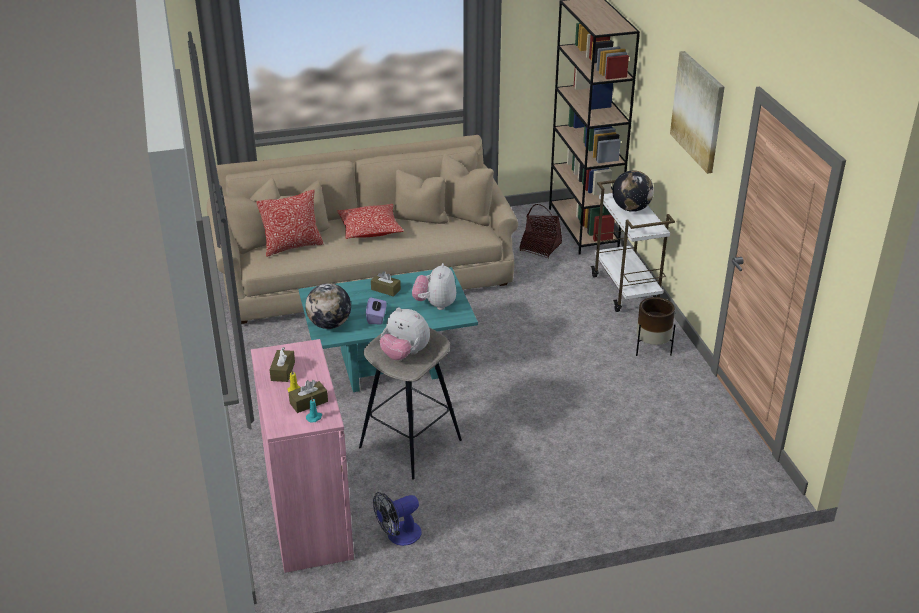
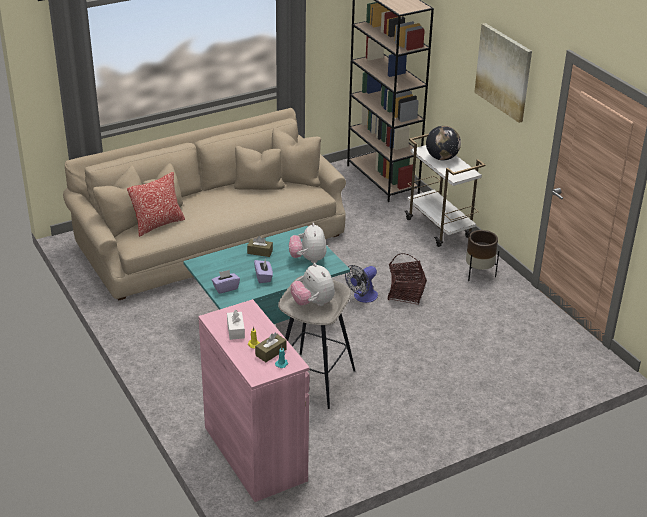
camera: 15 degrees left, 0 degrees up
(283, 371) = (235, 330): brown tissue box -> white tissue box
(329, 324) = (225, 288): globe -> purple tissue box
(370, 230) = (220, 202): pillow -> none
(398, 536) = (336, 456): fan -> fan (362, 297)
(405, 354) = (313, 303): plush toy -> plush toy turned 45 degrees clockwise
(540, 247) = (353, 200): basket -> basket (405, 293)

